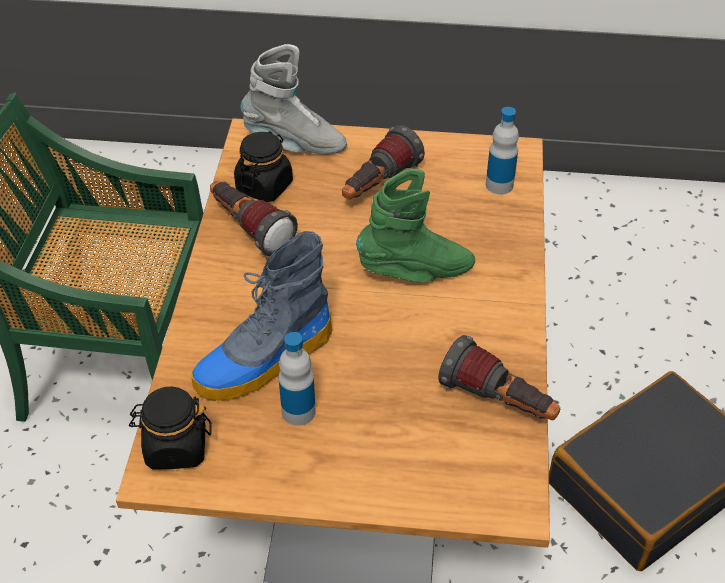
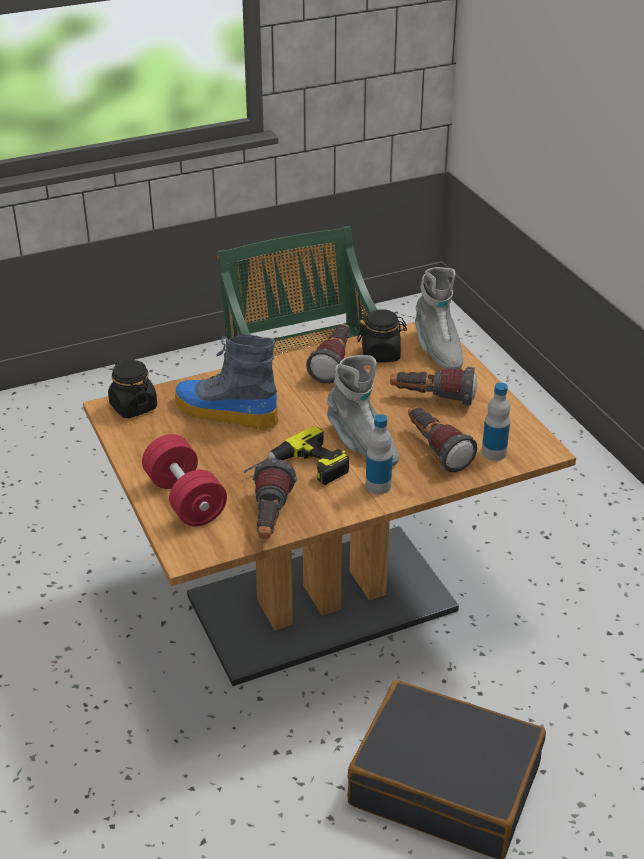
camera: 60 degrees right, 10 degrees down
(298, 411) = (195, 440): bottle -> bottle (378, 486)
(409, 467) = (185, 499): none -> red dumbbell
(416, 271) = (361, 444): green boot -> grey boot
(426, 341) = (299, 471): none -> power drill
(465, 222) = (435, 450): none -> flashlight

